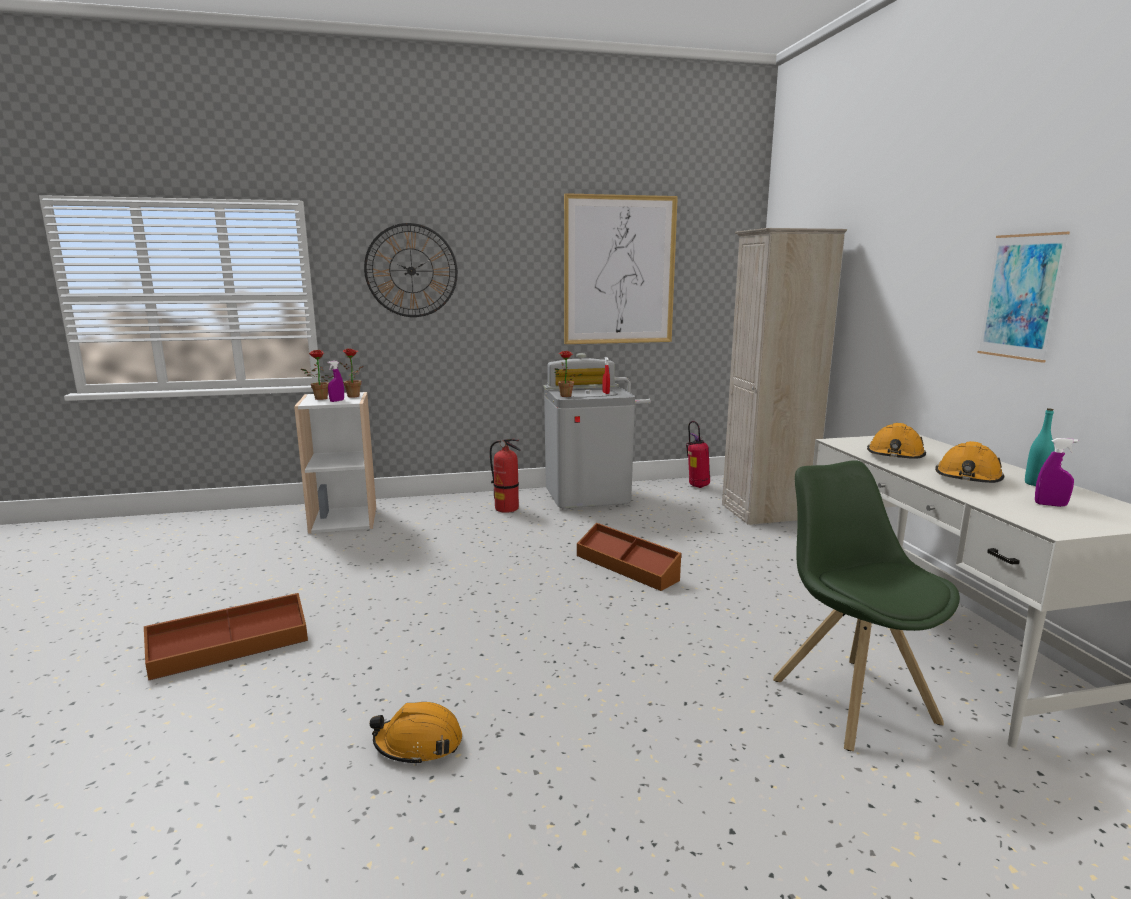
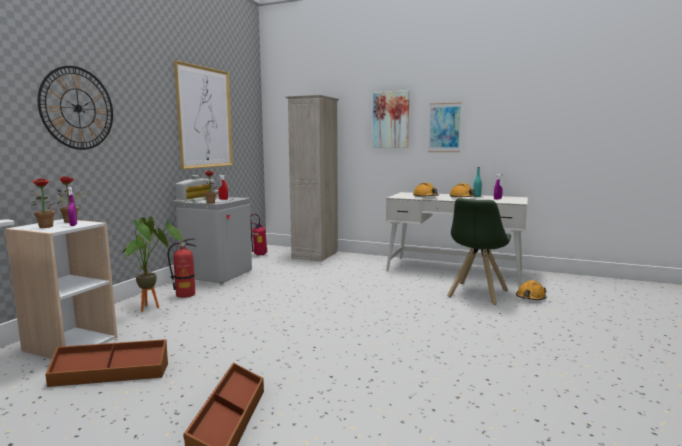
camera: 55 degrees left, 5 degrees down
(418, 744) = (427, 377): orange hard hat -> orange hard hat (530, 297)
(456, 510) = (153, 307): none -> potted plant
(627, 567) = (320, 291): brown storage box -> brown storage box (111, 374)
(851, 700) = (477, 293): green chair -> green chair turned 75 degrees counterclockwise
(923, 273) = (391, 120): none -> picture

